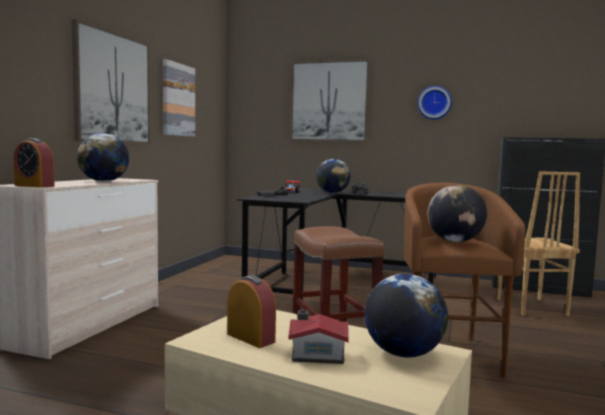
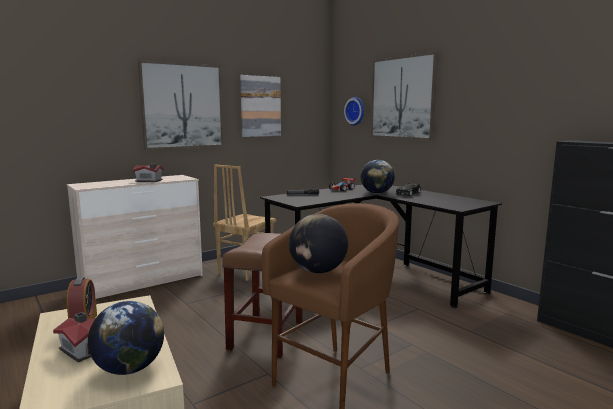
camera: 35 degrees right, 5 degrees up
(34, 186) = (83, 186): alarm clock -> none
(104, 181) = (149, 181): globe -> toy house
(434, 103) = (499, 97): wall clock -> wall clock (356, 111)
(530, 307) = (537, 356): brown chair -> brown chair (244, 270)

